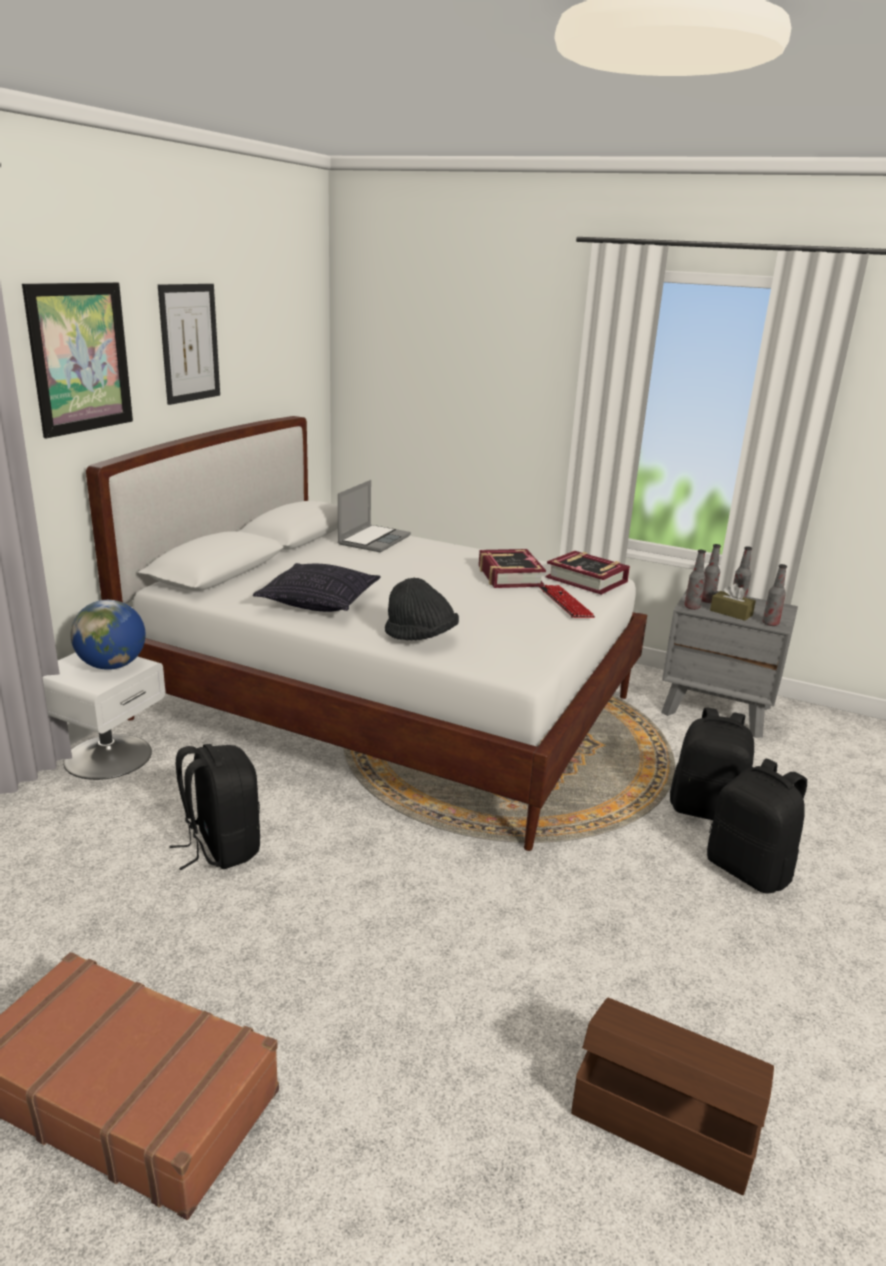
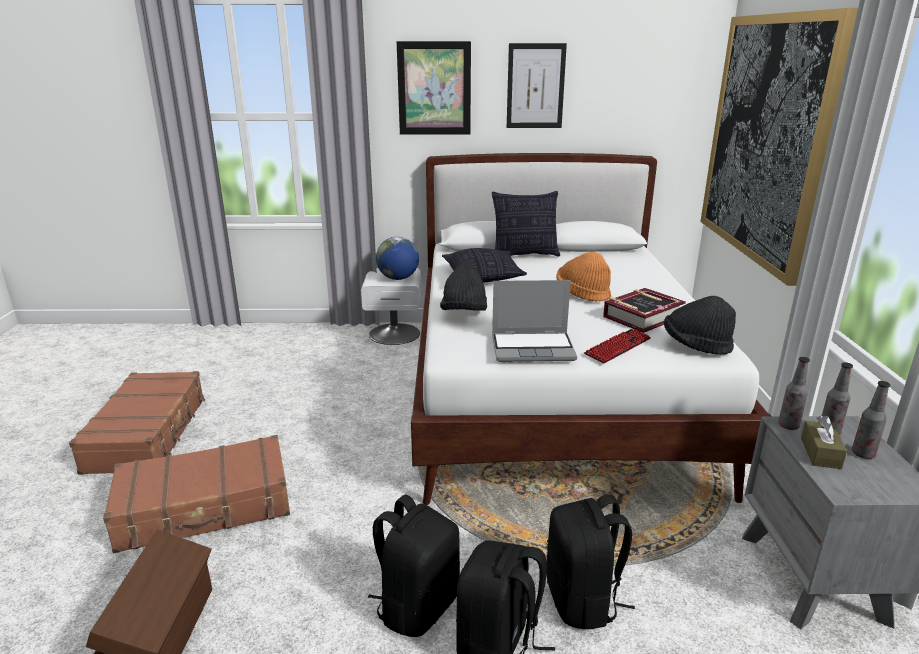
camera: 65 degrees right, 0 degrees up
(221, 847) = (339, 391): black backpack -> black backpack (417, 606)
(277, 566) = (525, 255): none -> pillow
(373, 540) = (627, 264): laptop -> laptop (533, 348)
(417, 1040) = (205, 507): none -> brown suitcase
(430, 578) = (582, 294): none -> orange hat
(447, 382) = (768, 139): none -> picture
(586, 580) = (696, 346): book -> black hat
(770, 624) = (836, 485): bottle -> none

